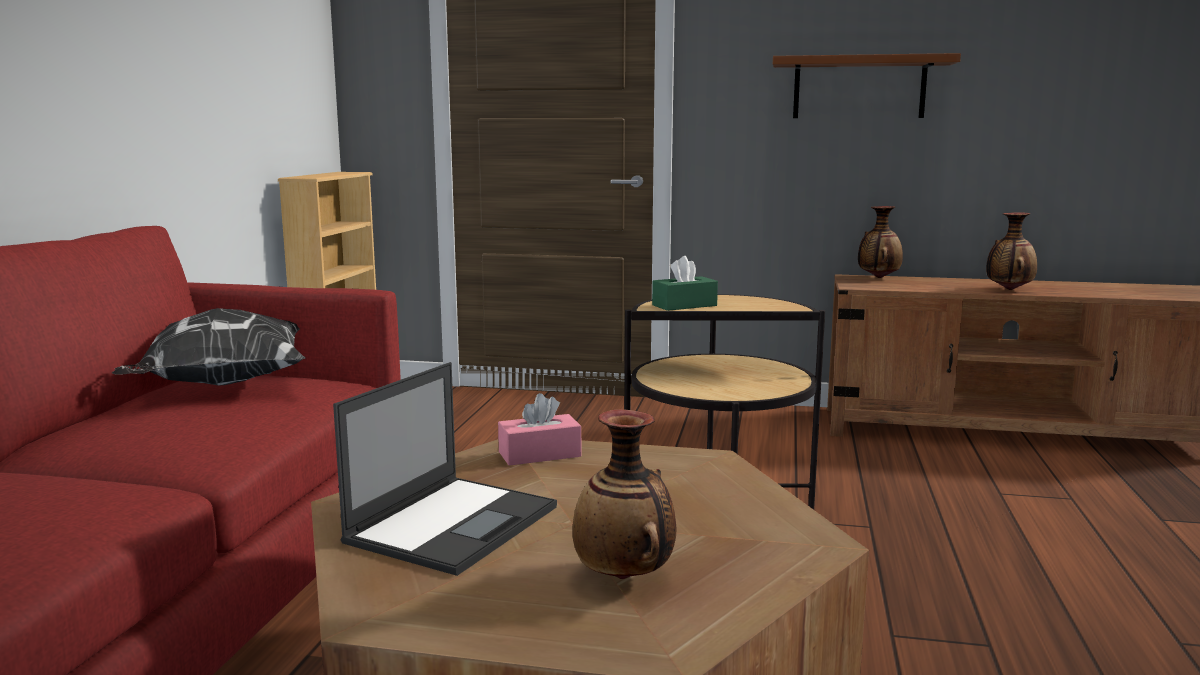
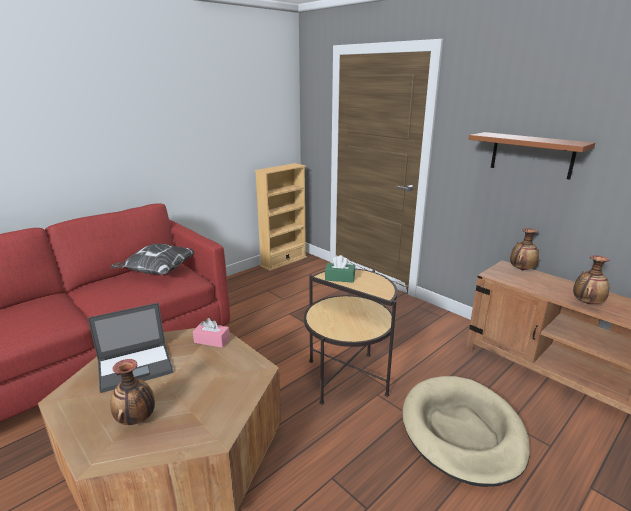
camera: 35 degrees right, 10 degrees up
(964, 520) = (462, 431): none -> beige dog bed

